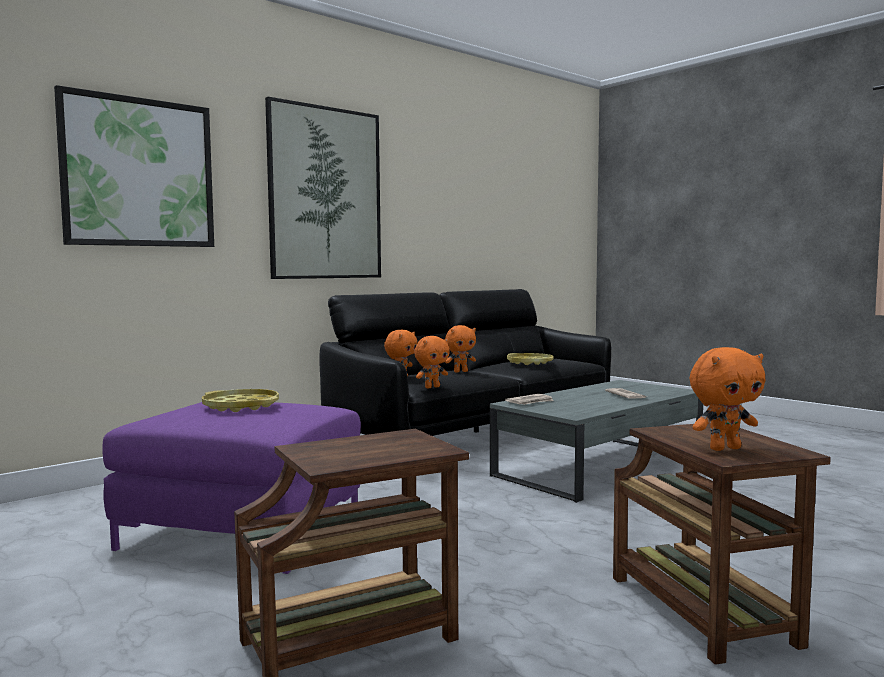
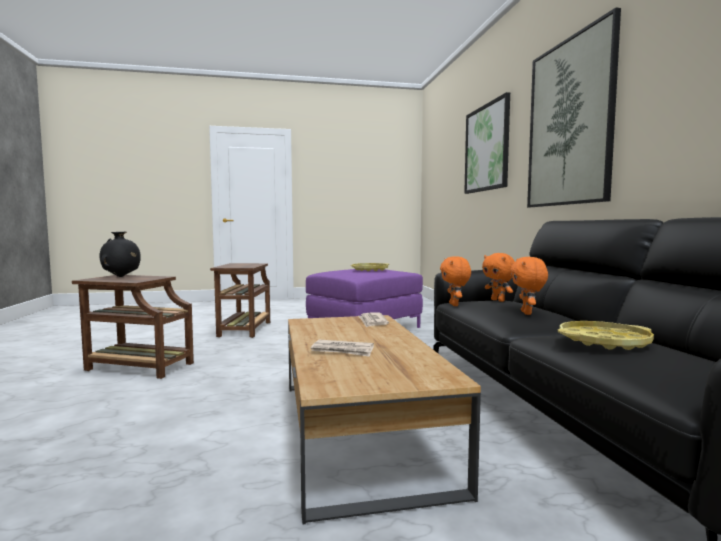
camera: 120 degrees right, 0 degrees up
(600, 466) = (359, 430): grey coffee table -> brown coffee table
(724, 448) = (121, 277): orange plush toy -> black vase

